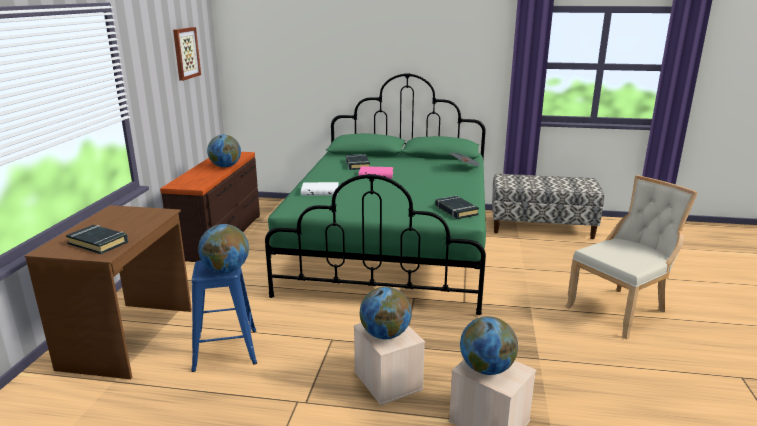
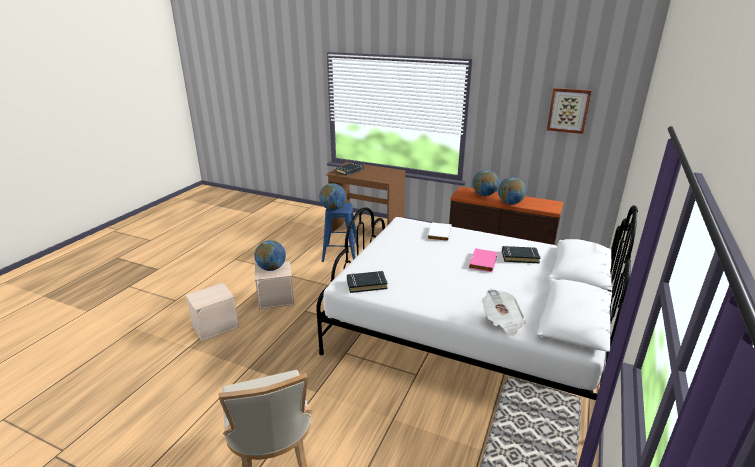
camera: 105 degrees right, 5 degrees up
(392, 247) = (467, 334): green bed -> white bed
(486, 369) = (212, 293): globe -> globe (484, 195)

